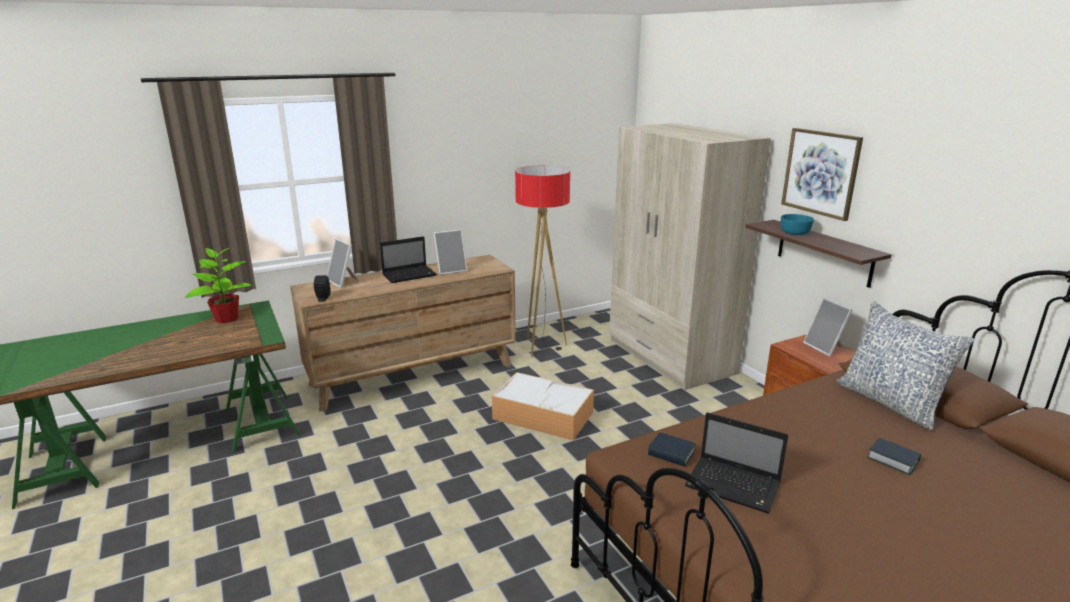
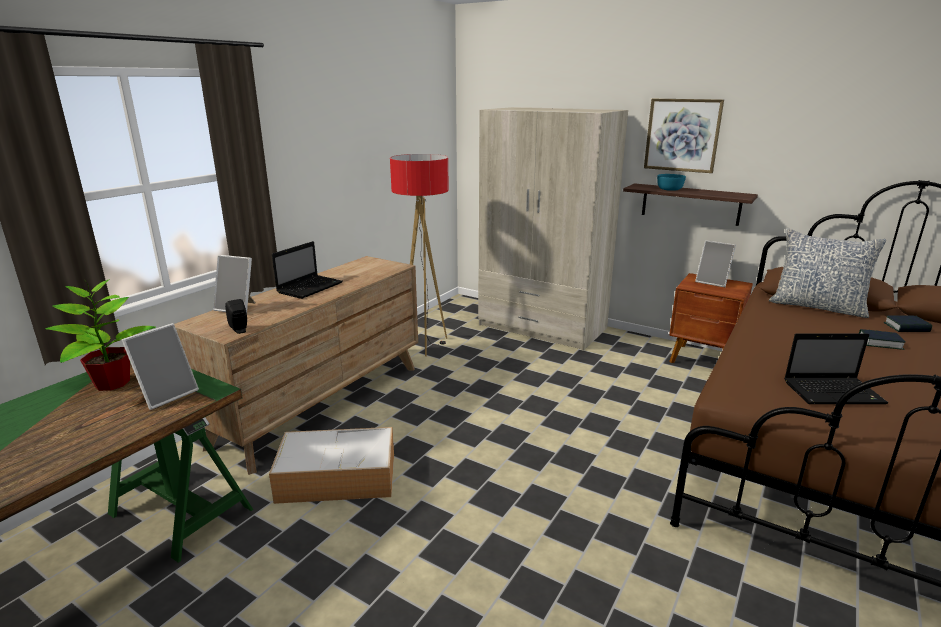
camera: 30 degrees left, 0 degrees up
(451, 270) = (349, 275): picture frame -> picture frame (167, 394)
(544, 416) = (497, 404): storage box -> storage box (339, 476)
(671, 453) = (758, 383): book -> book (906, 327)

